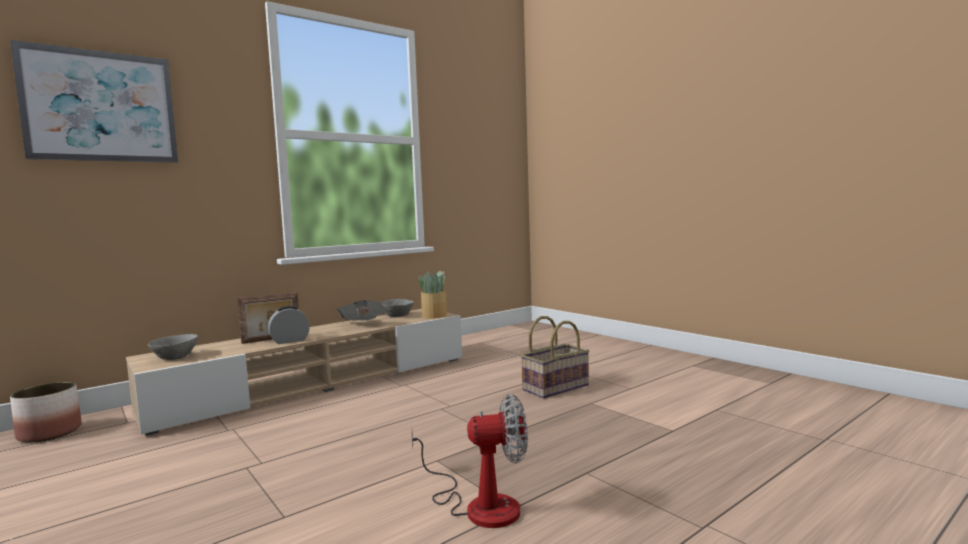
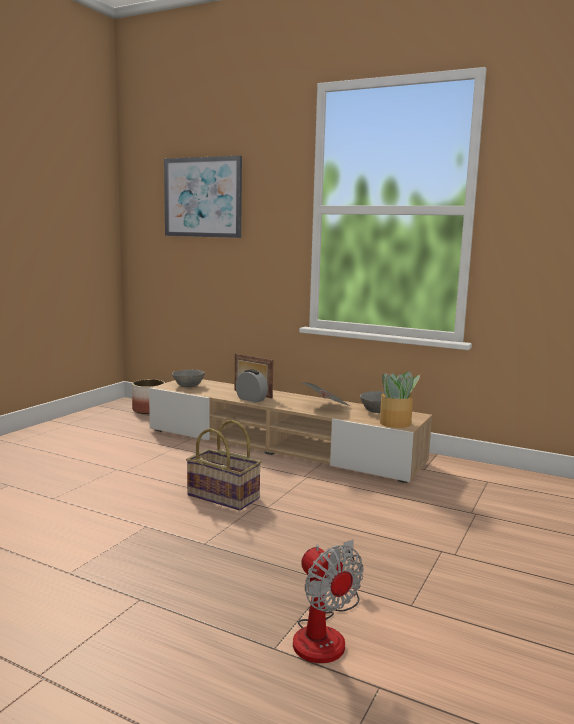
camera: 65 degrees right, 5 degrees up
(479, 504) = (73, 557): fan -> fan (325, 633)
(555, 387) = (366, 551): basket -> basket (224, 496)

